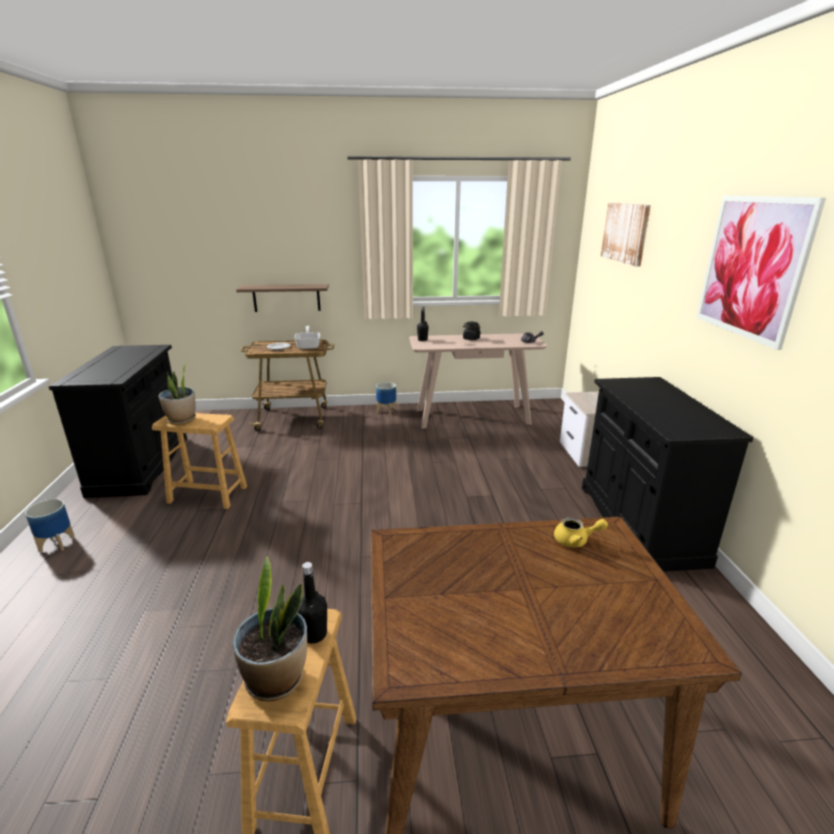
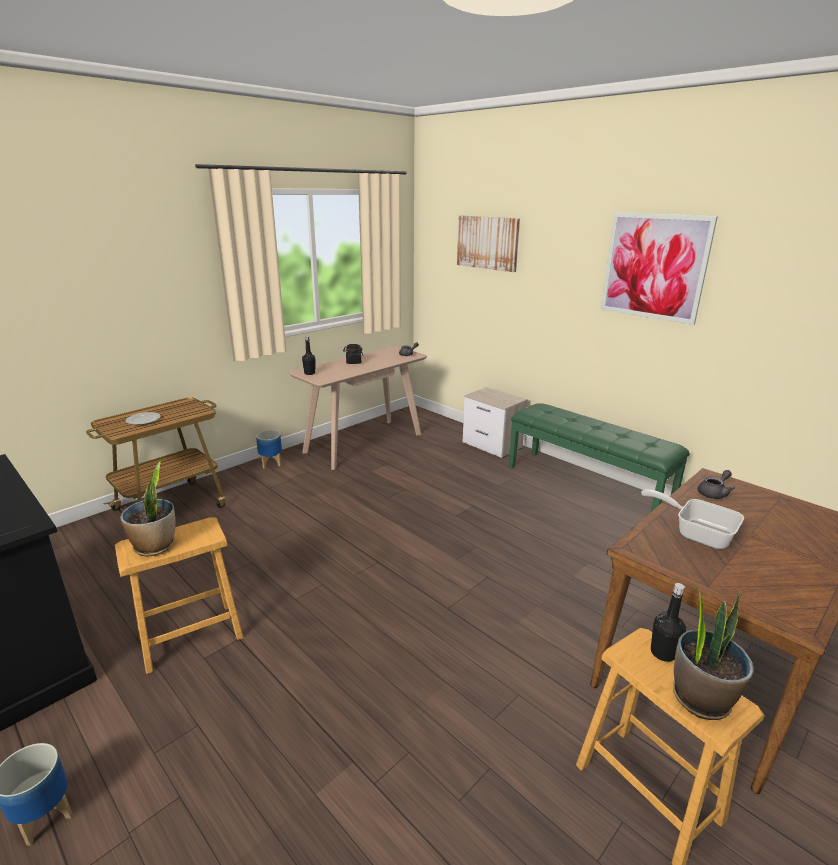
camera: 40 degrees left, 0 degrees up
(286, 298) = (125, 353): shelf -> none
(308, 346) = (180, 409): frying pan -> frying pan (696, 533)
(576, 540) = (714, 493): yellow teapot -> grey teapot
(639, 523) = (587, 485): black cabinet -> green bench

